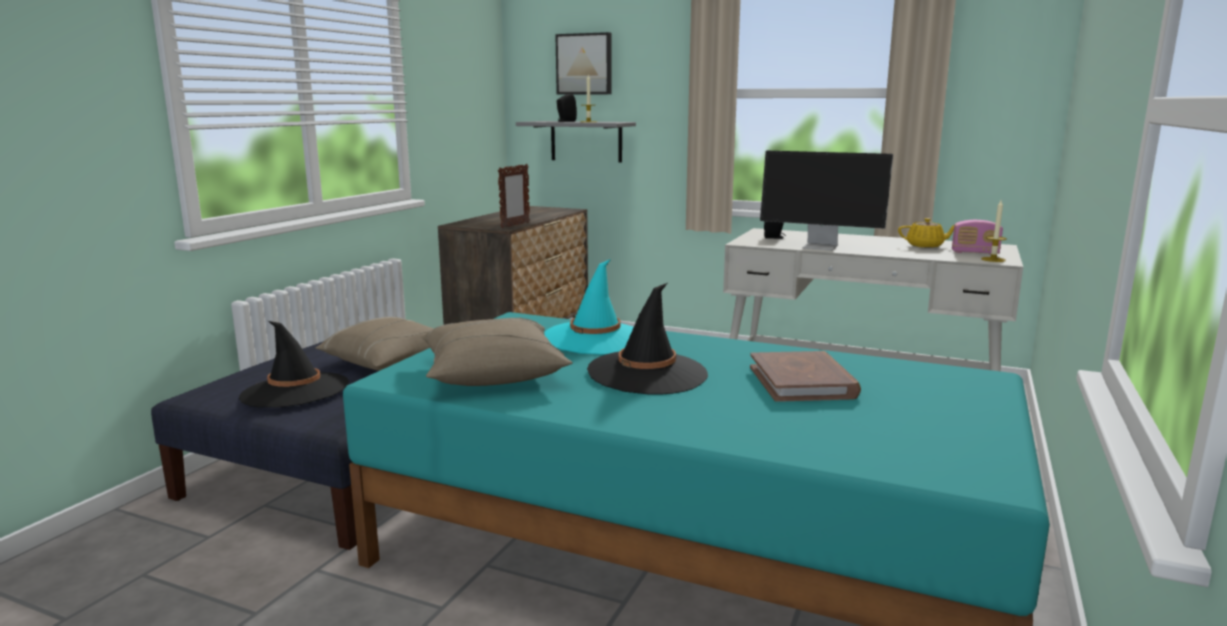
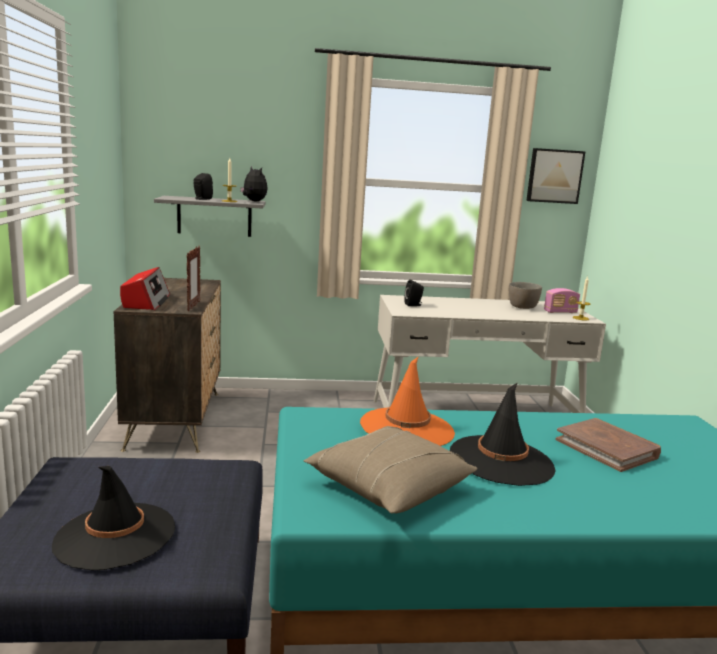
camera: 30 degrees left, 0 degrees up
(390, 362) = (170, 475): beige pillow -> none
(480, 220) = (146, 301): none -> radio
(585, 64) = (214, 145): picture -> picture (554, 176)
(596, 339) = (407, 428): turquoise hat -> orange hat
(617, 122) = (253, 201): none -> plush toy
(821, 247) = (462, 313): monitor -> none
(925, 246) = (522, 307): yellow teapot -> grey bowl

